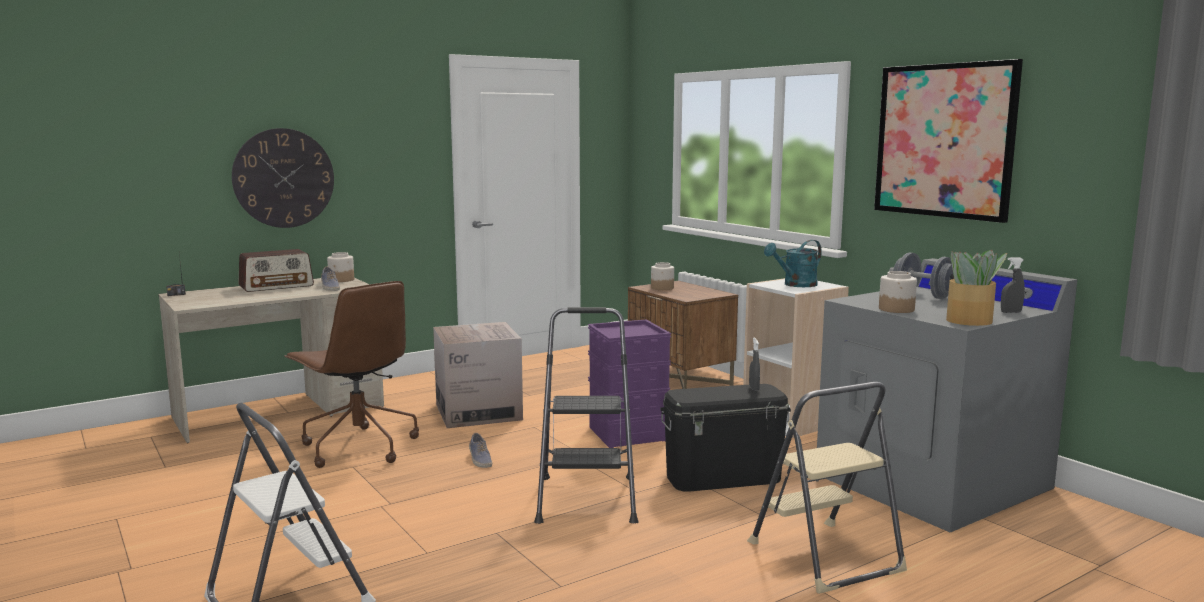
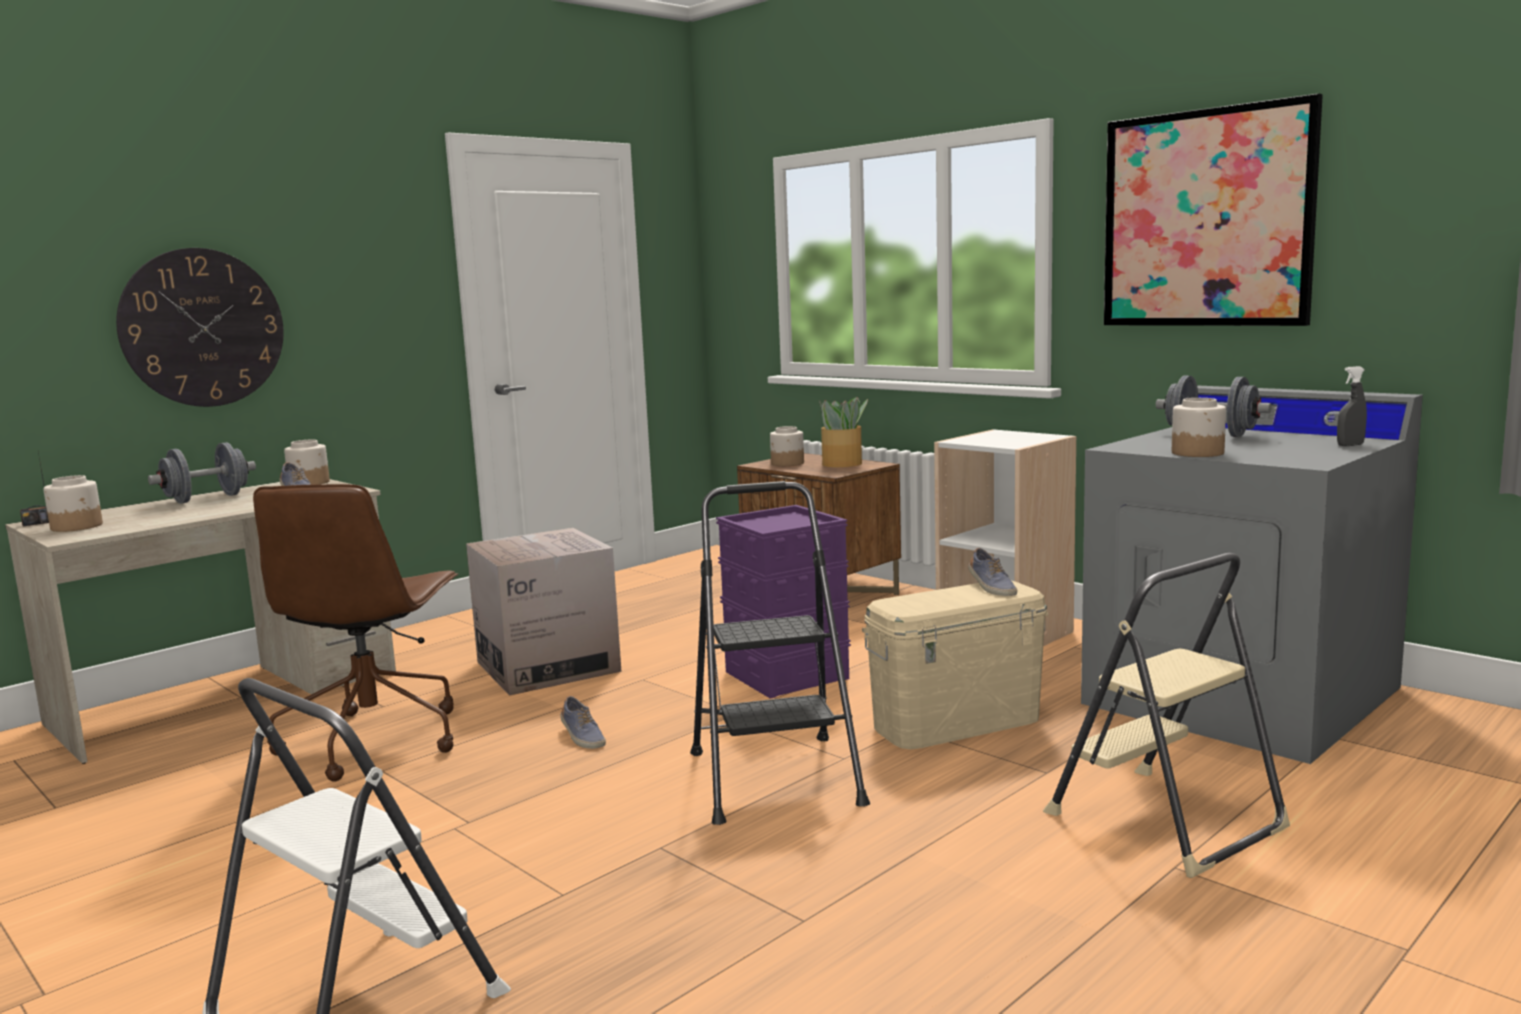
camera: 10 degrees left, 0 degrees up
(196, 299) = (77, 526): none -> jar
(277, 286) = (207, 499): radio -> grey dumbbell
(356, 446) = (376, 738): brown office chair -> brown office chair turned 60 degrees clockwise
(723, 477) = (956, 722): black storage box -> beige storage box
(754, 388) = (991, 587): grey spray bottle -> shoe
(795, 285) = (1004, 439): turquoise watering can -> none
(970, 321) = (1314, 459): potted plant -> potted plant (843, 464)

